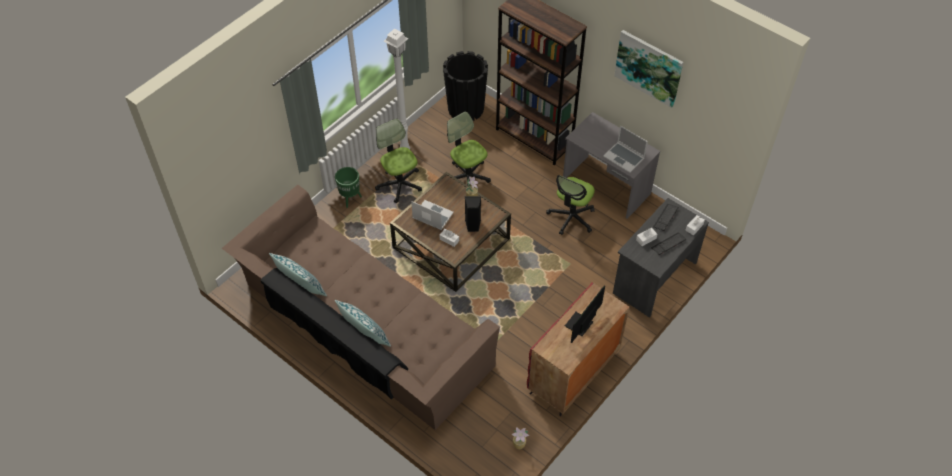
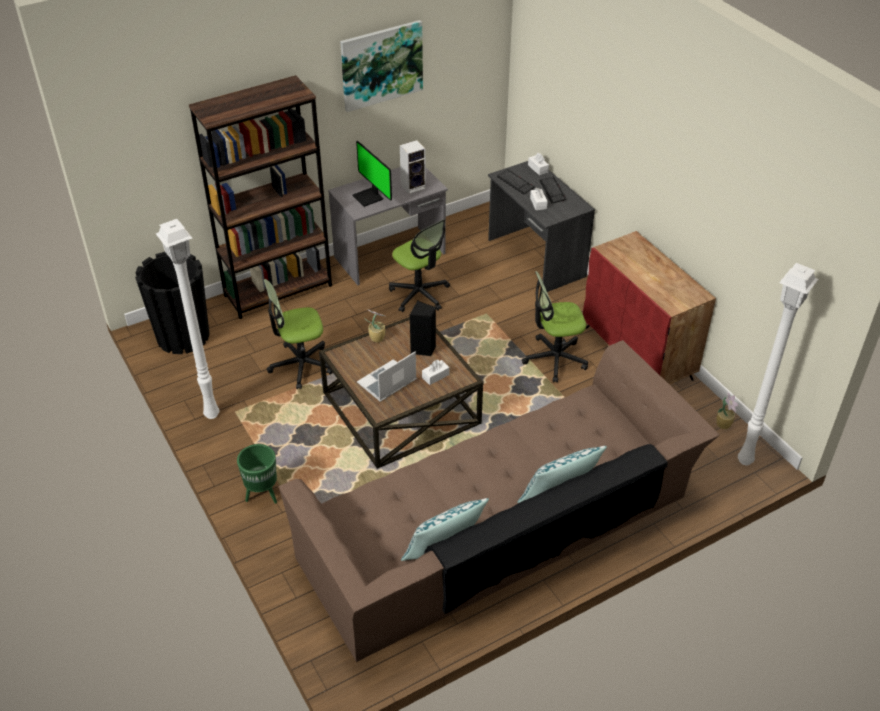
camera: 70 degrees left, 10 degrees down
(399, 184) = (269, 434): office chair -> office chair (554, 359)
(486, 466) = (745, 461): none -> white floor lamp
(580, 325) = (649, 272): monitor -> monitor (369, 197)
(624, 158) = (413, 186): laptop -> speaker

